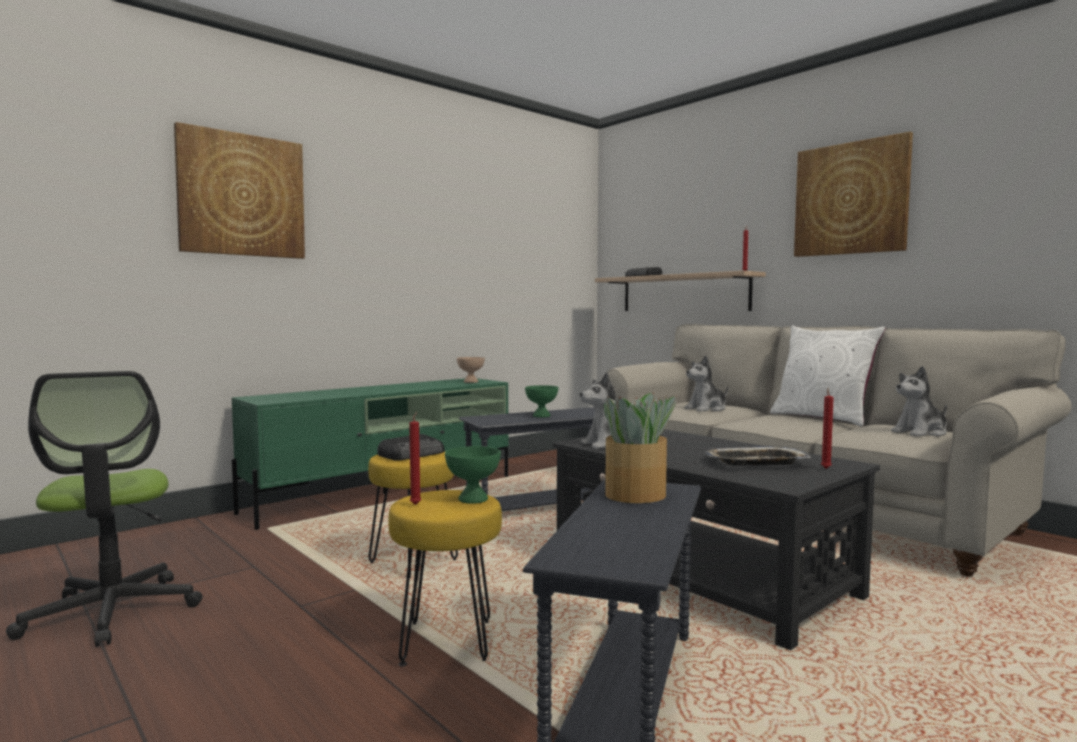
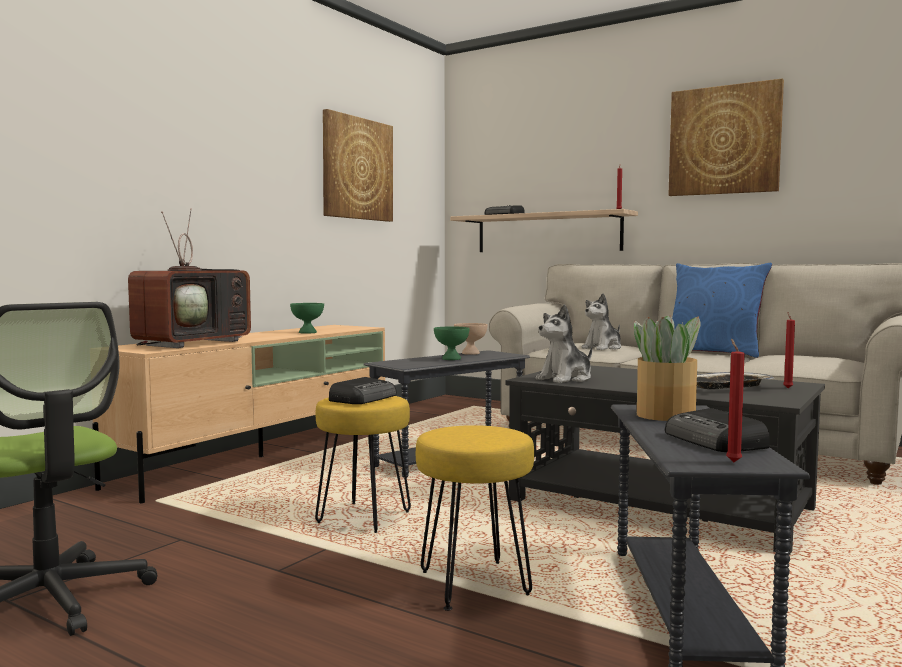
camera: 15 degrees left, 0 degrees up
(242, 195) = (96, 103): picture -> picture (357, 169)
(316, 395) = (193, 343): none -> television
(387, 493) = (263, 456): green tv stand -> beige tv stand
(416, 504) = (450, 438): red candle -> red candle (732, 461)
(471, 382) = (344, 328): beige bowl -> beige bowl (471, 353)
(472, 499) = (499, 431): green bowl -> green bowl (307, 332)
(631, 533) = (715, 441): none -> radio
(822, 418) = (713, 352): white pillow -> blue pillow
(920, 433) = (819, 359): plush toy -> none

